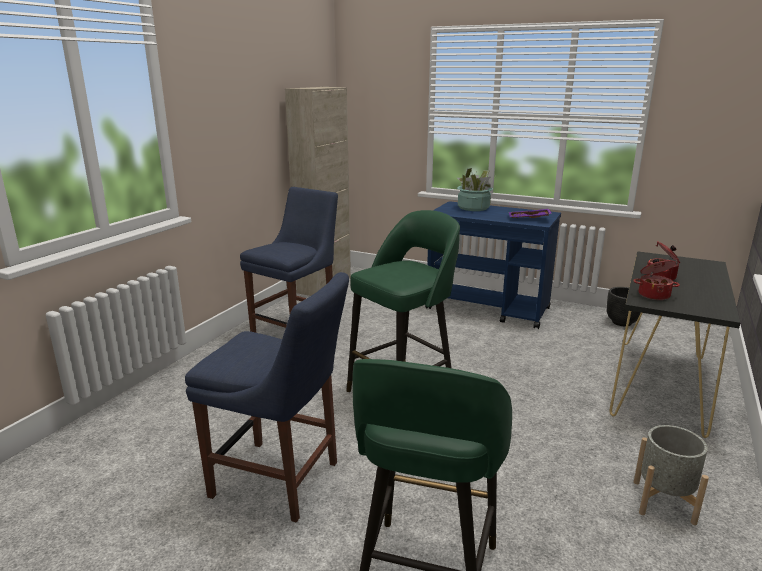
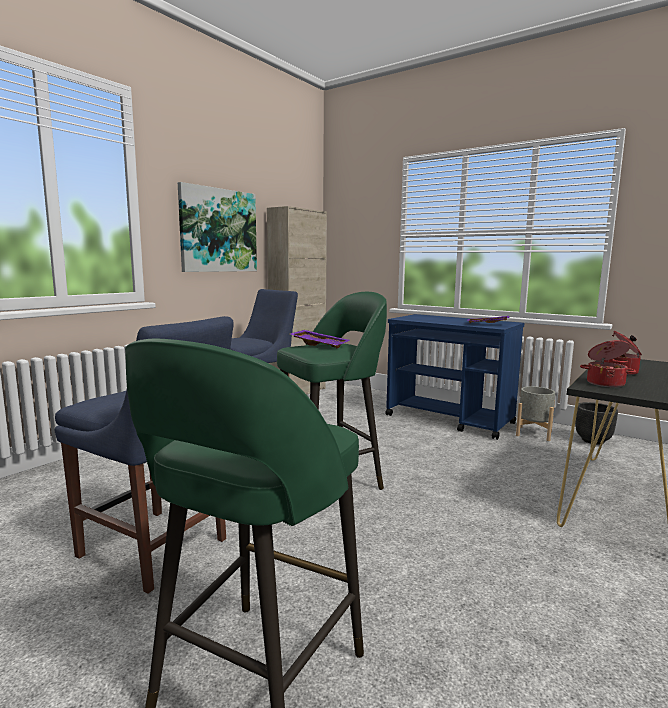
camera: 10 degrees right, 10 degrees down
(240, 123) = (218, 230): none -> picture
(393, 267) = (320, 345): none -> purple tray
(473, 208) = (436, 317): potted plant -> none
(663, 502) = (606, 631): grey planter -> grey planter (533, 433)

